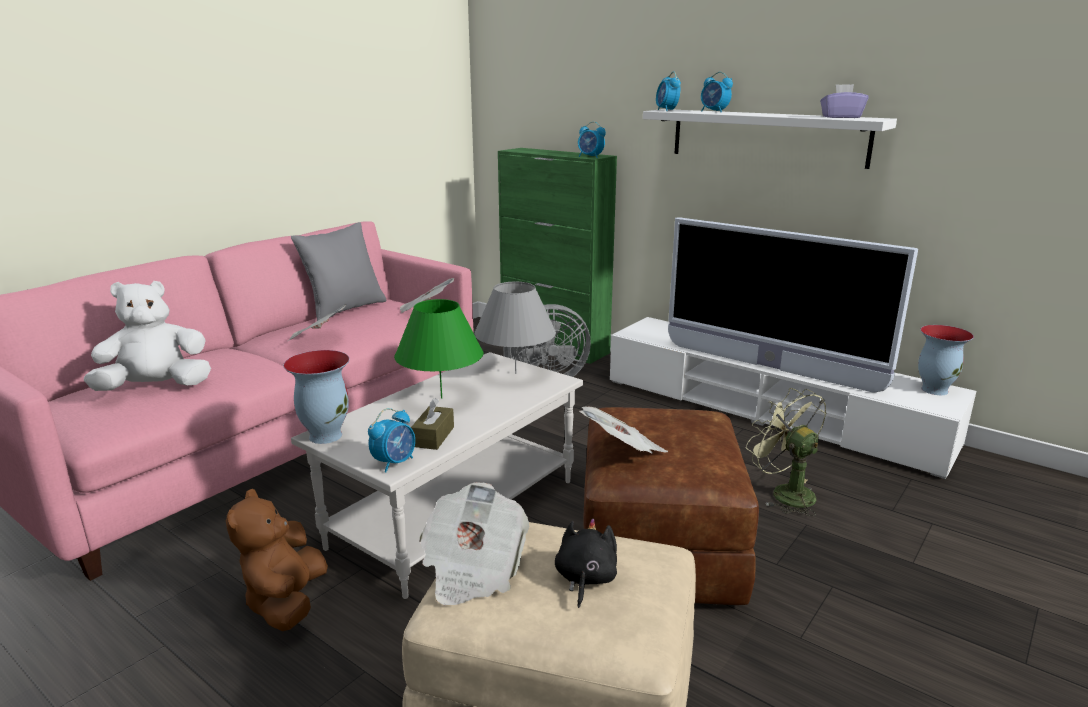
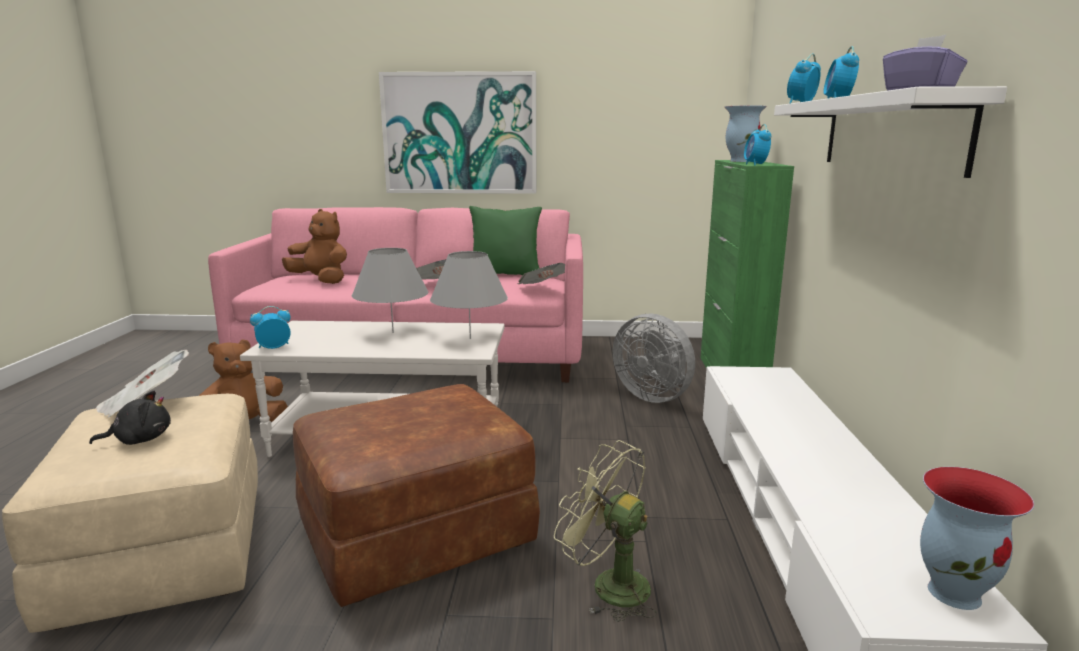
camera: 55 degrees right, 5 degrees down
(156, 387) = (321, 281): white plush toy -> brown plush toy
(213, 142) = (460, 133): none -> picture
(325, 435) = (300, 325): vase -> vase (740, 161)
(345, 310) = (506, 275): grey pillow -> green pillow
(394, 462) = (273, 347): alarm clock -> alarm clock turned 150 degrees clockwise
(433, 437) = (323, 346): brown tissue box -> none
(441, 398) = (393, 332): green table lamp -> grey table lamp
(622, 451) = (370, 406): newspaper -> none
(769, 367) = (779, 453): television -> none
(784, 493) = (608, 585): green fan -> green fan turned 75 degrees counterclockwise

